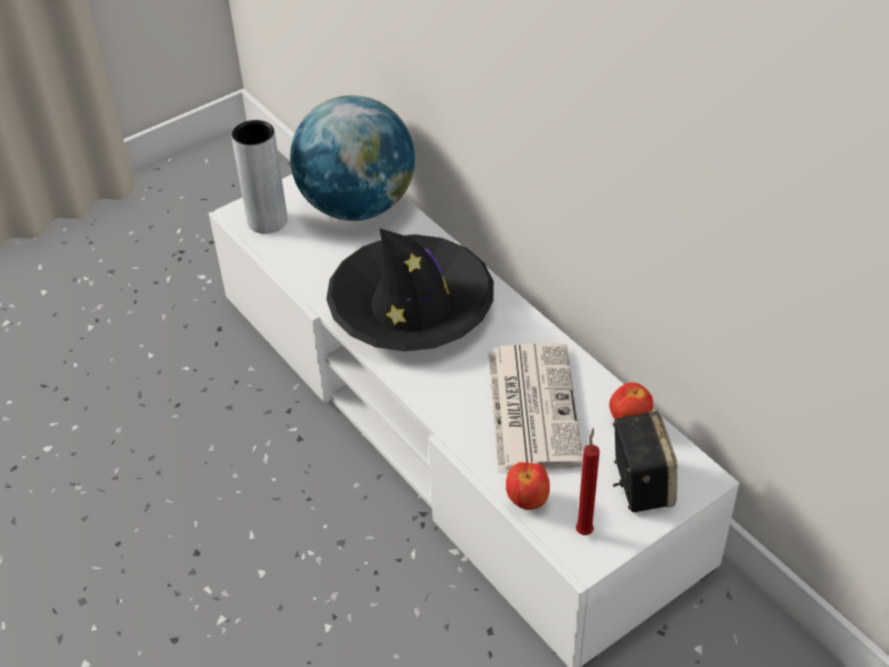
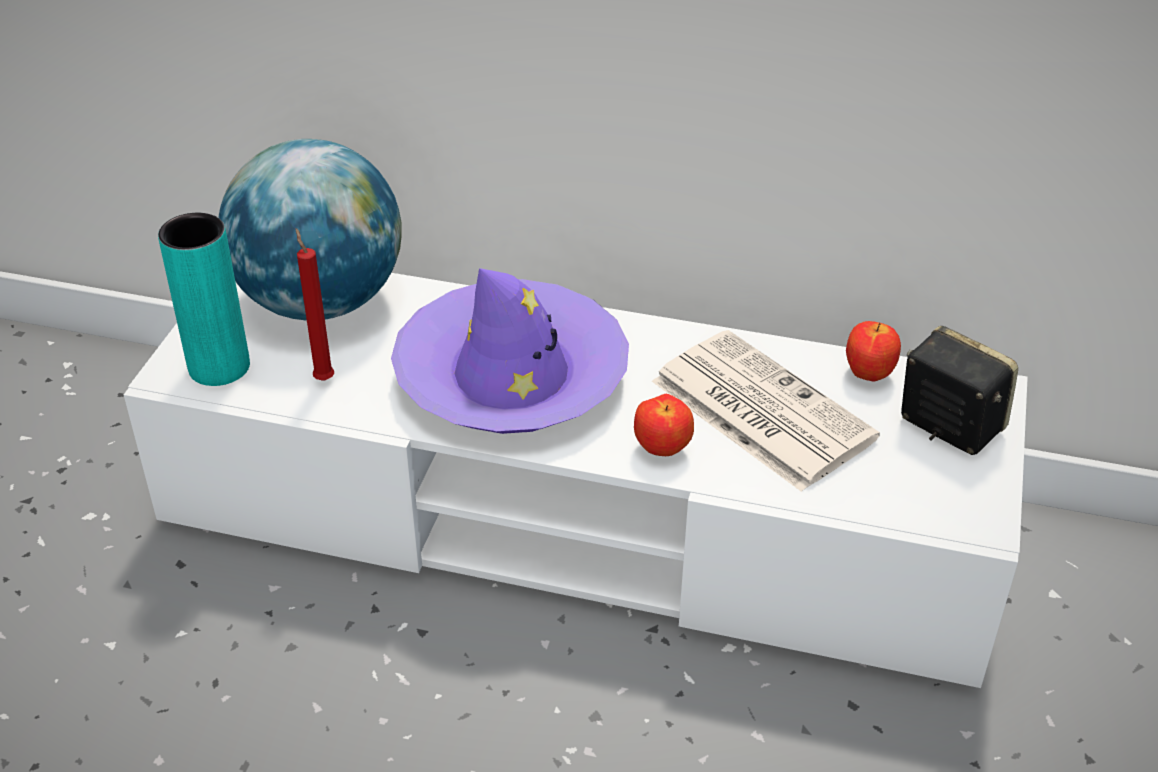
camera: 40 degrees left, 5 degrees down
(267, 221) = (219, 367): grey vase -> turquoise vase
(411, 307) = (511, 376): black hat -> purple hat
(528, 501) = (865, 503): apple -> apple (662, 449)
(584, 529) = (950, 498): red candle -> red candle (323, 378)

